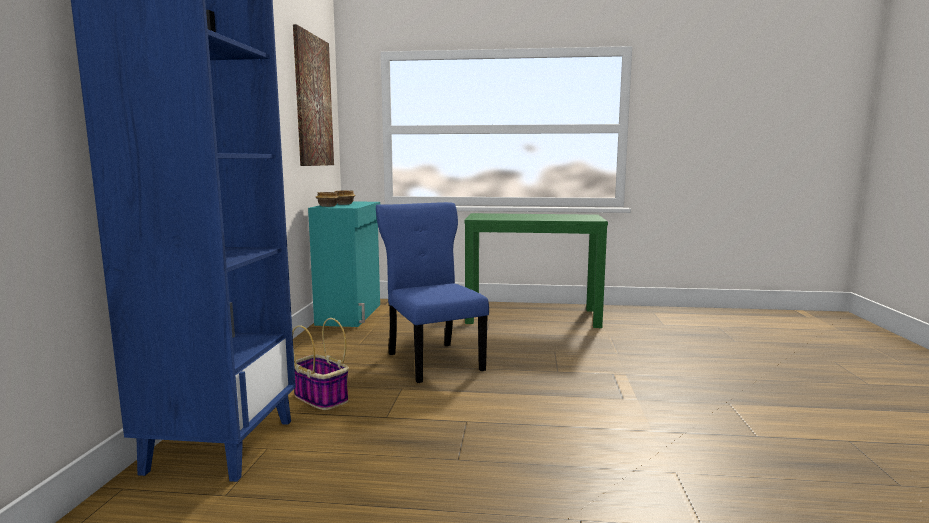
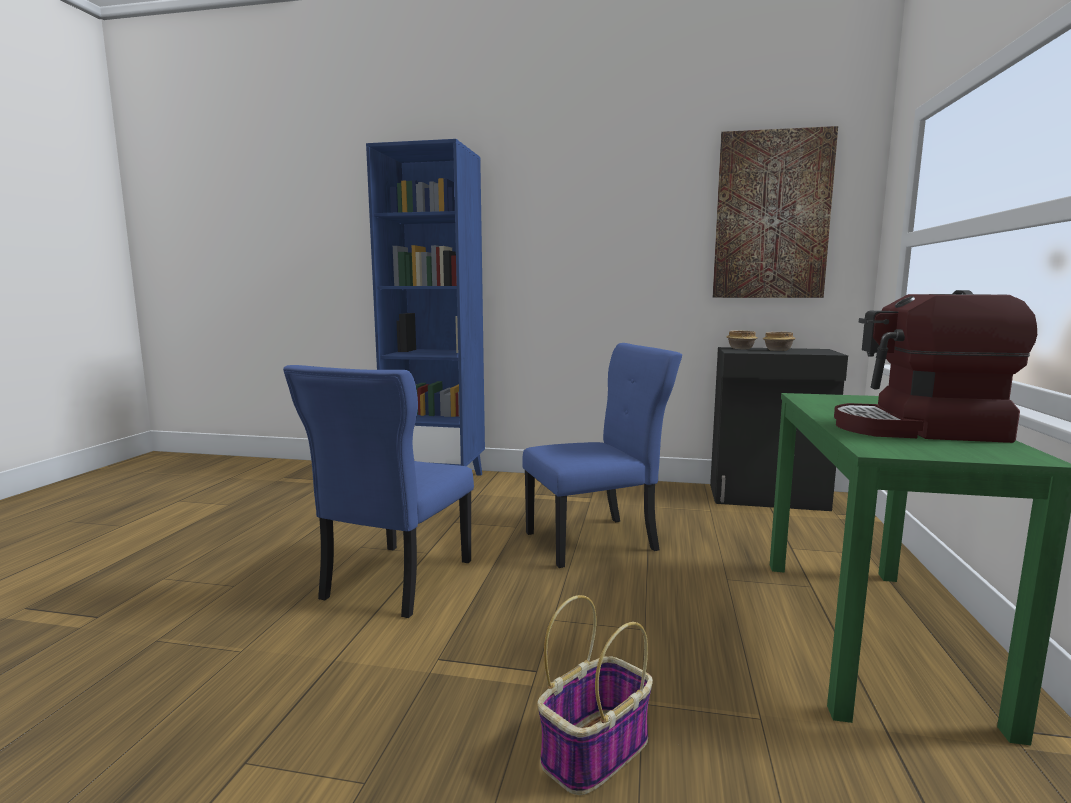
camera: 95 degrees right, 0 degrees up
(320, 398) = (503, 499): basket -> basket (595, 750)
(351, 314) = (768, 498): turquoise cabinet -> black cabinet
(531, 427) = (394, 582): none -> blue chair
(554, 216) = (919, 430): none -> coffee machine

